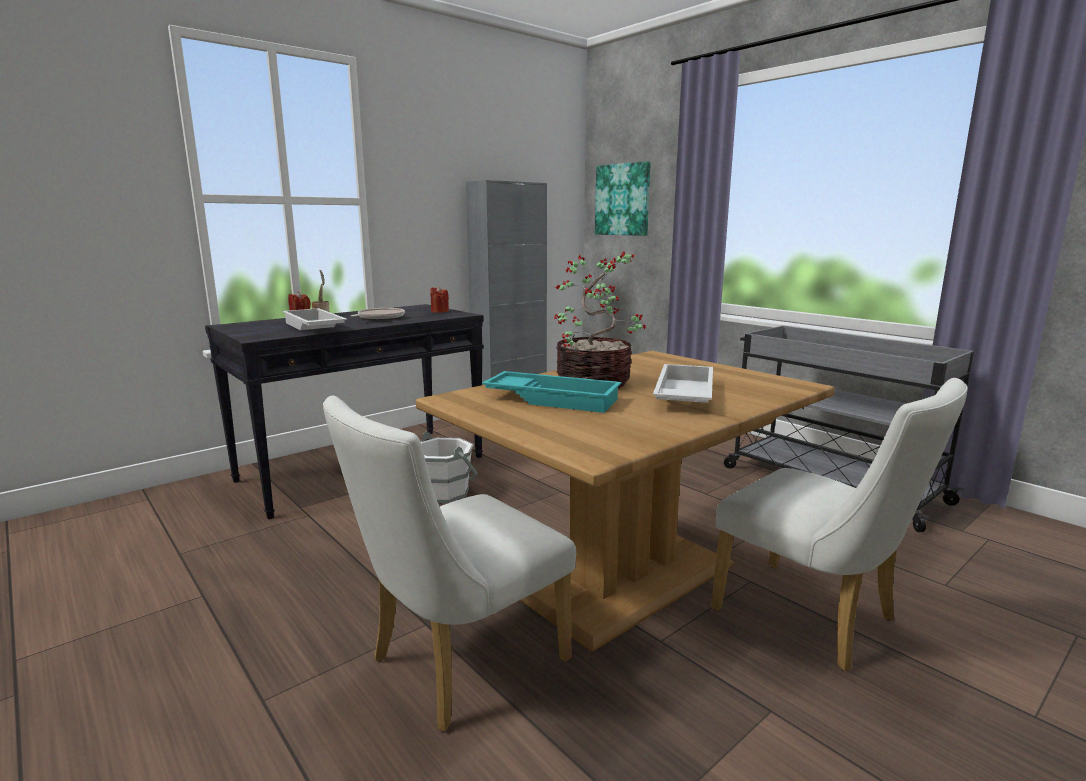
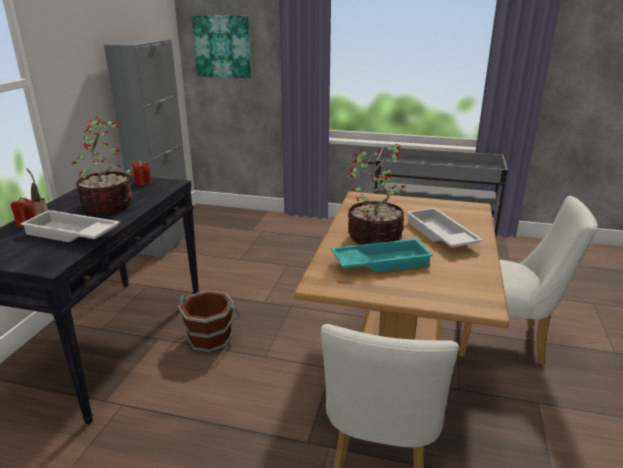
camera: 35 degrees left, 10 degrees up
(379, 318) = (109, 205): frying pan -> potted plant
(444, 492) = (210, 338): white bucket -> brown bucket

